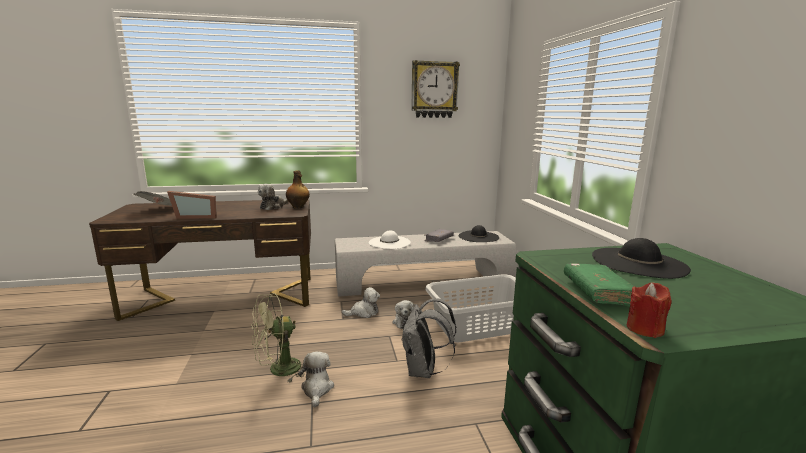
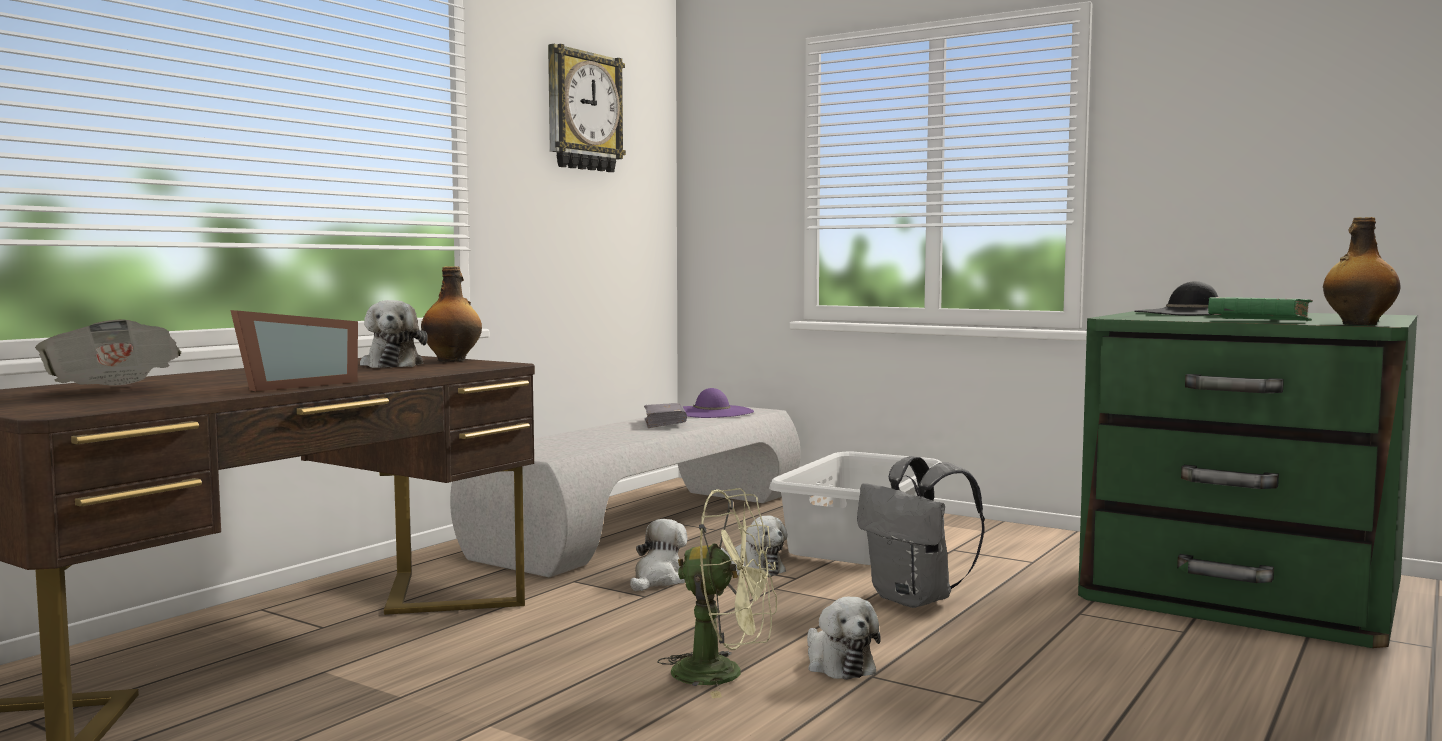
camera: 45 degrees left, 10 degrees down
(278, 370) = (723, 674): green fan -> green fan turned 90 degrees counterclockwise
(317, 389) = (838, 664): plush toy -> plush toy turned 150 degrees counterclockwise
(389, 242) = (596, 438): white hat -> none
(478, 236) = (712, 412): black hat -> purple hat
(644, 329) = (1358, 324): red candle -> bottle

